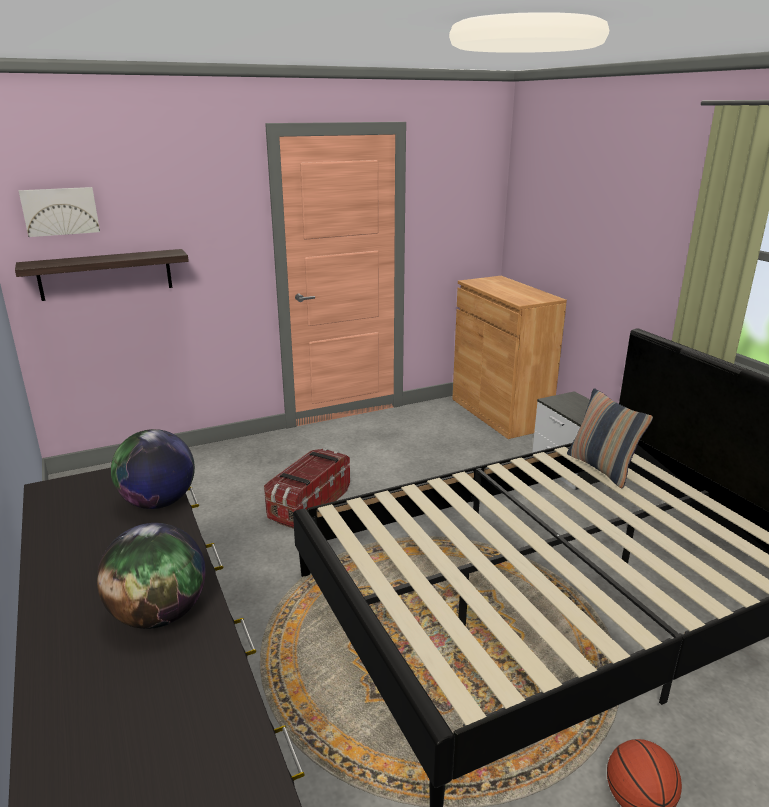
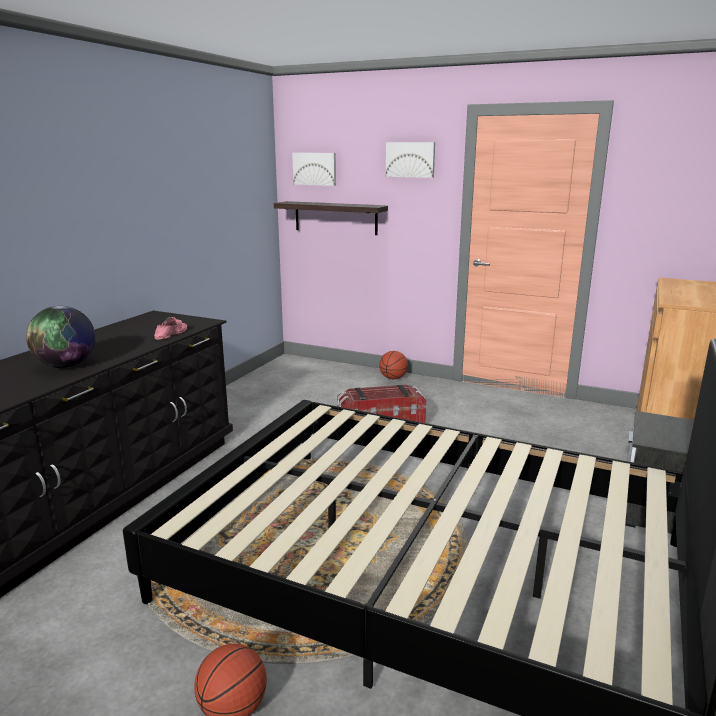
camera: 50 degrees right, 5 degrees down
(158, 502) = (170, 333): globe -> pink shoe
(204, 190) = (410, 159): none -> picture
(231, 450) = (393, 378): none -> basketball
(602, 468) = (593, 486): pillow -> none

